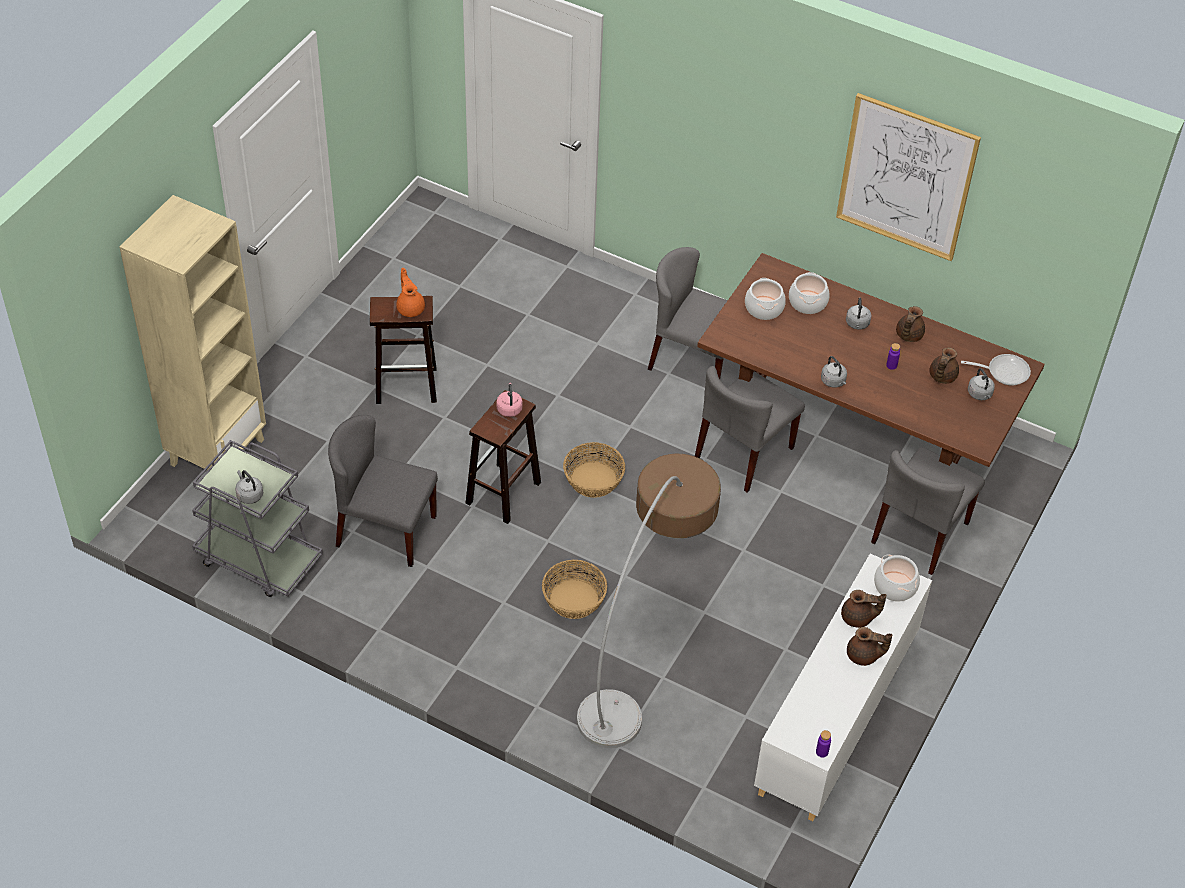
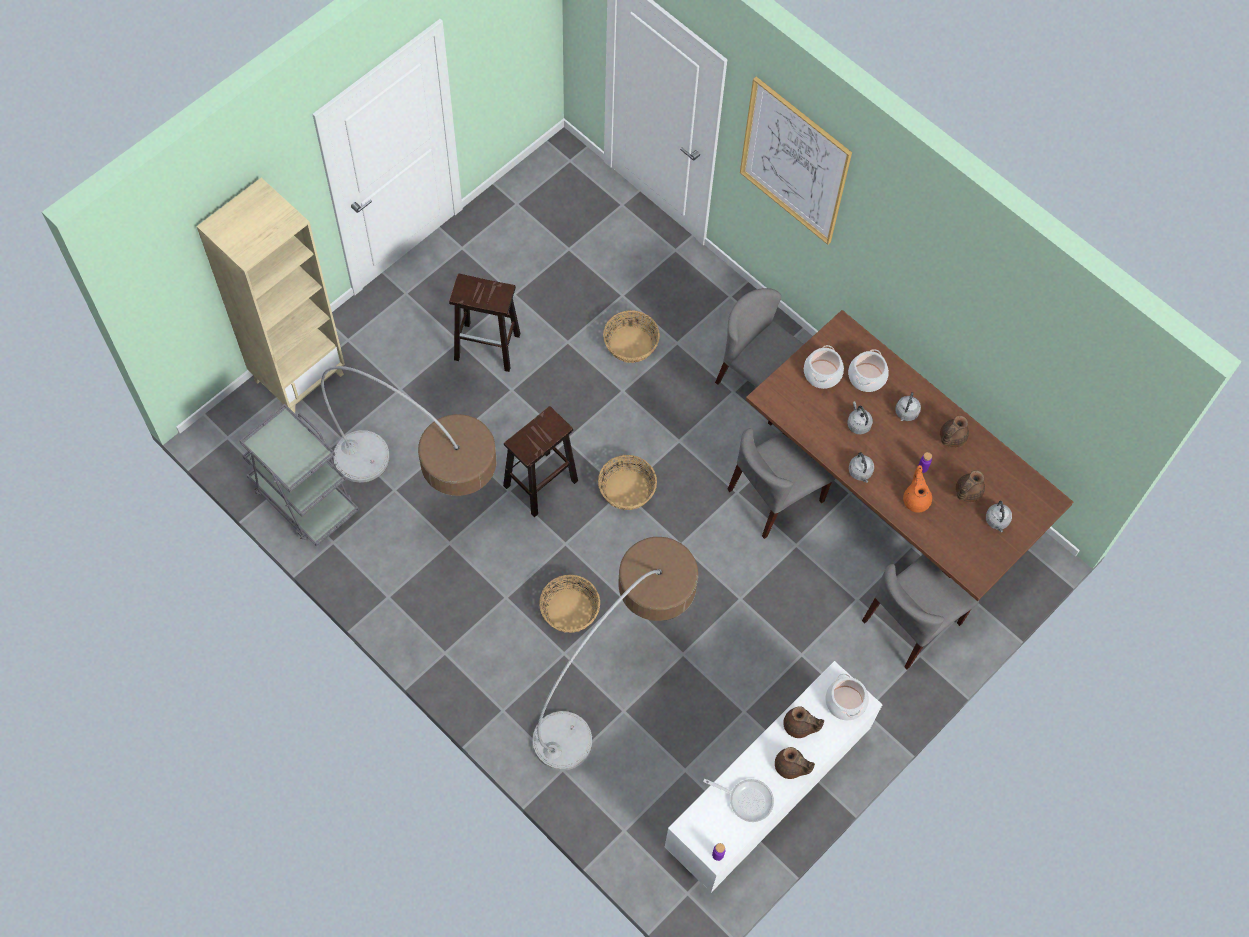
camera: 15 degrees right, 15 degrees up
(249, 495) = (286, 464): grey kettle -> grey kettle (858, 424)
(385, 531) = (423, 497): grey chair -> floor lamp
(410, 308) = (491, 294): orange teapot -> orange teapot (916, 499)
(509, 408) = (547, 427): pink kettle -> none
(551, 354) = (631, 344): none -> basket
(906, 177) = (976, 304): picture -> picture (794, 161)
(1004, 371) = (1030, 501): frying pan -> frying pan (747, 799)

